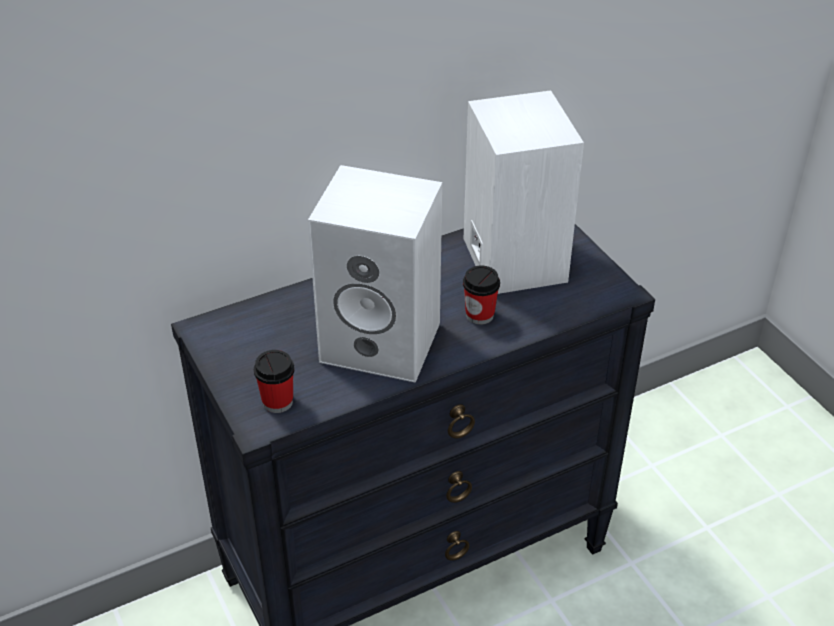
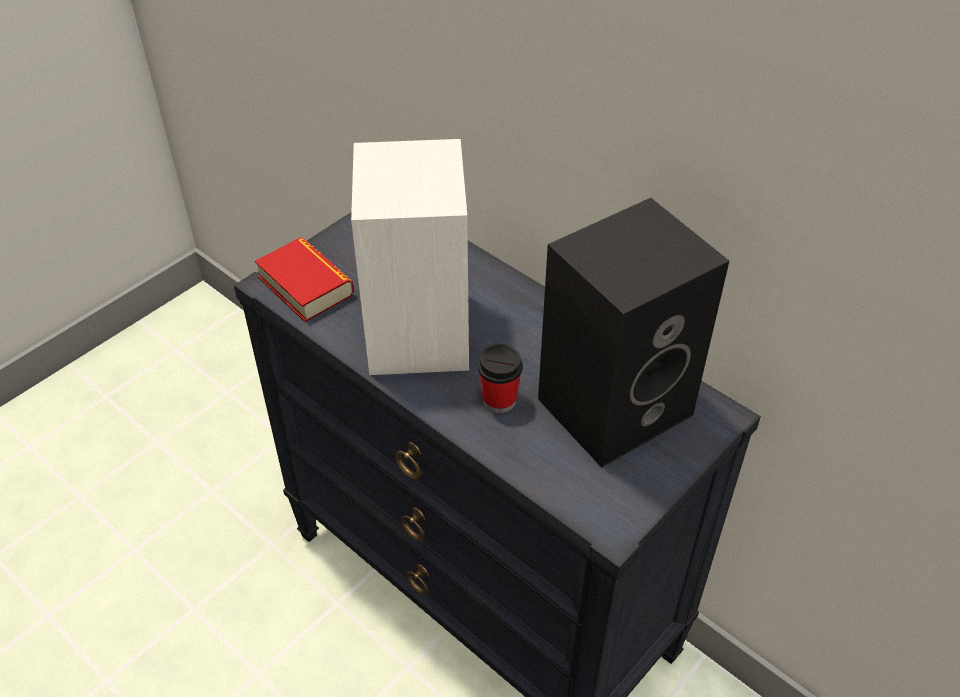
camera: 70 degrees right, 5 degrees up
(277, 402) = (305, 286): cup -> book
(511, 258) = (615, 403): white speaker -> black speaker

